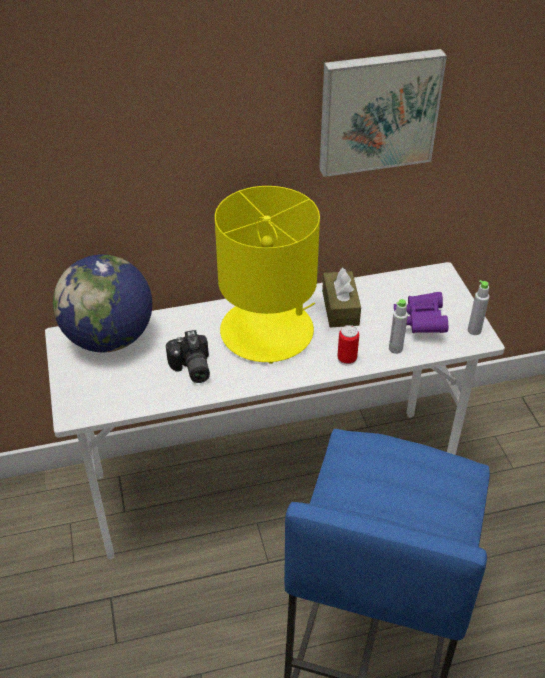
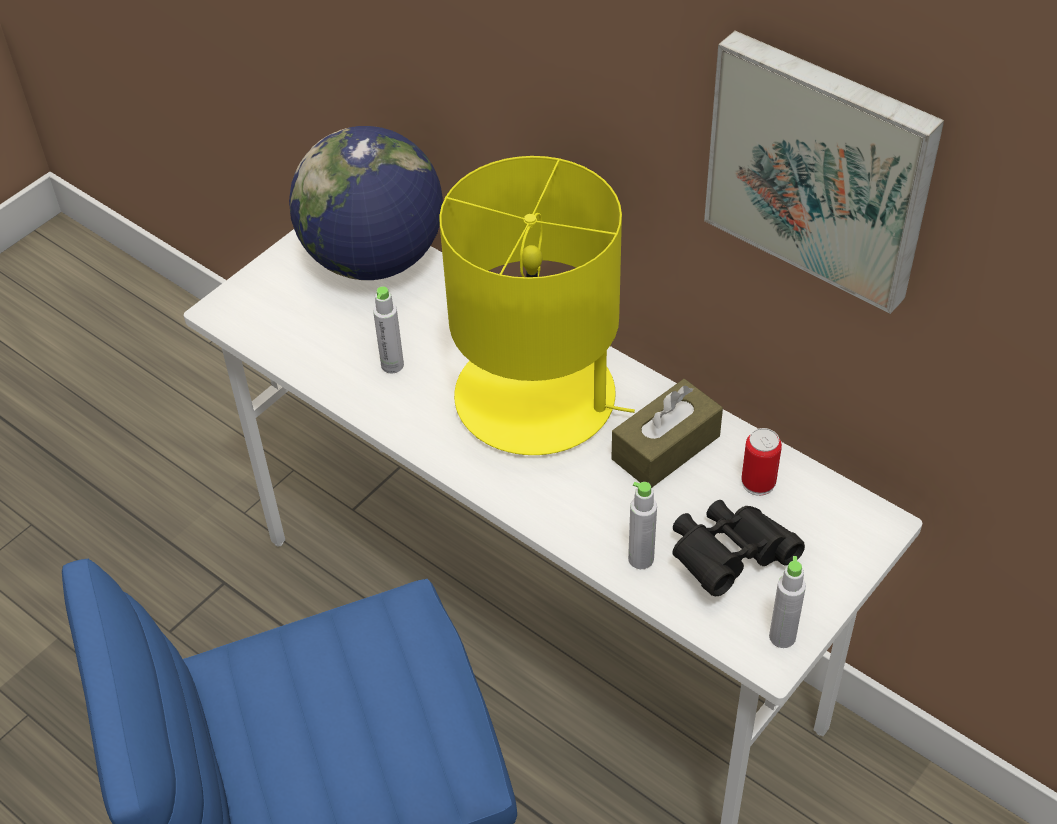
camera: 55 degrees right, 5 degrees up
(190, 368) = (392, 365): camera -> grey bottle
(347, 358) = (564, 514): can -> can (758, 482)
(419, 323) = (729, 558): purple binoculars -> black binoculars

